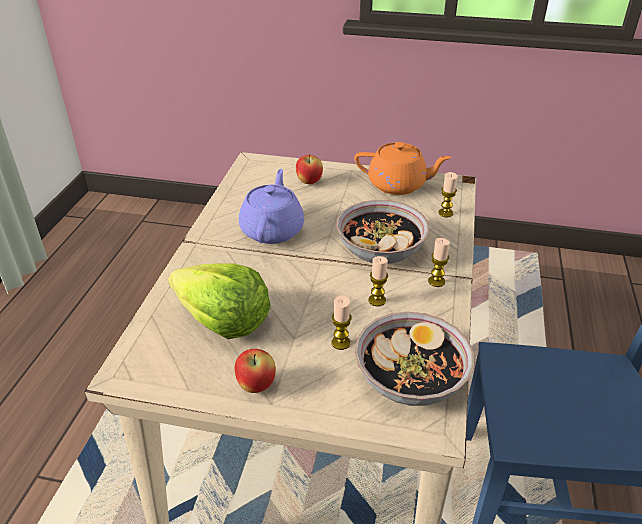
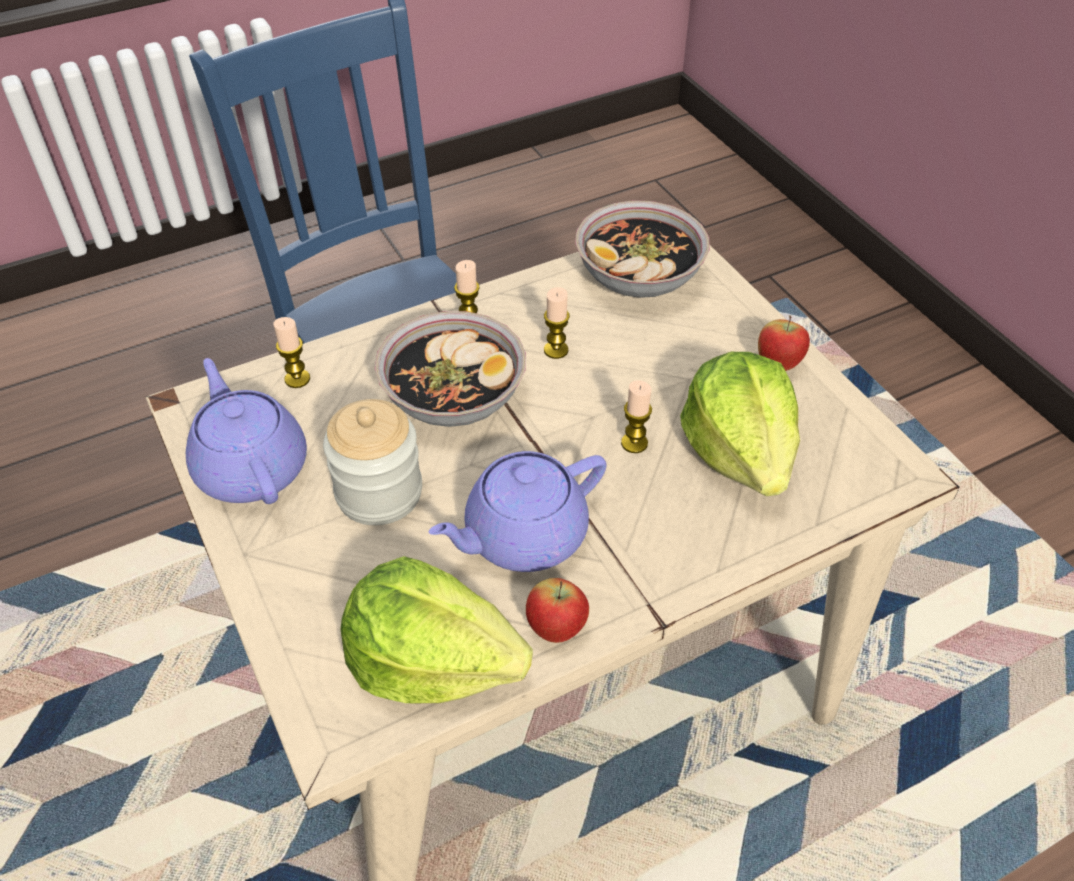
camera: 130 degrees left, 10 degrees up
(250, 187) = (432, 660): none -> lettuce
(309, 182) = (339, 586): apple -> apple (556, 629)
(340, 343) = (652, 341): candle -> candle (634, 443)
(344, 206) = (379, 493): none -> jar
(398, 185) = (251, 467): orange teapot -> purple teapot

